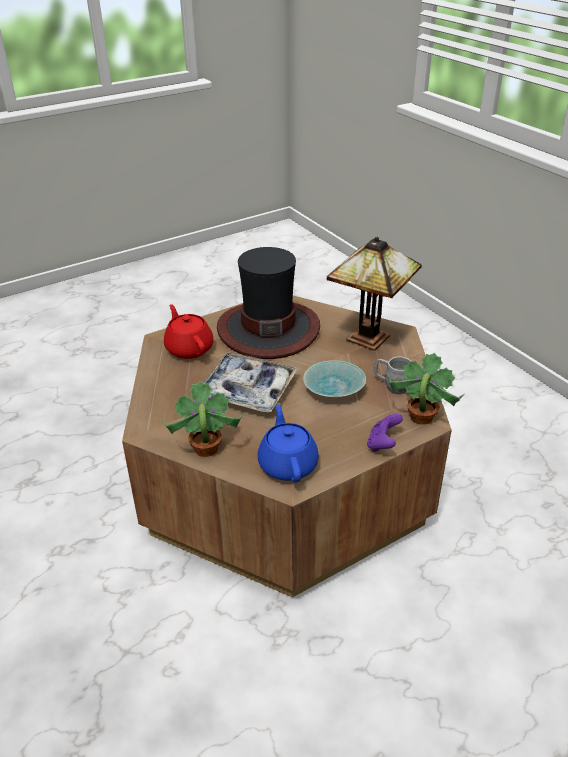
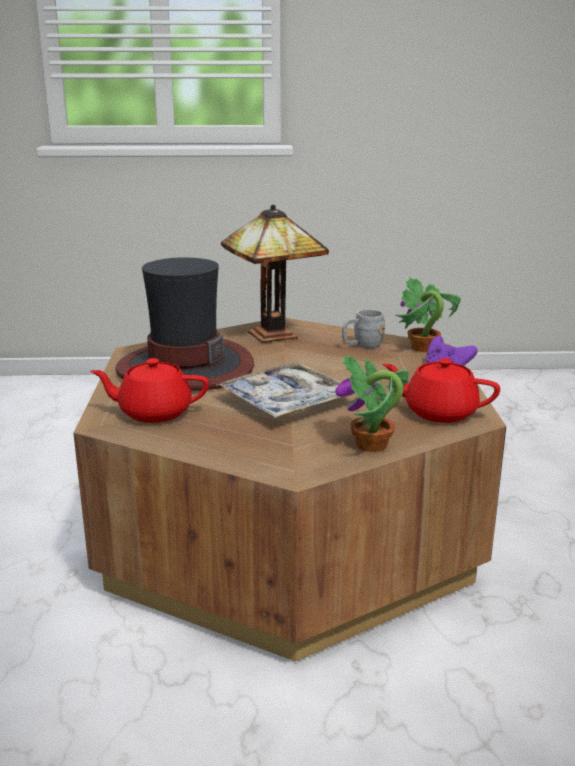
camera: 60 degrees left, 15 degrees down
(288, 464) = (439, 412): blue teapot -> red teapot
(332, 389) = (337, 367): turquoise bowl -> none

